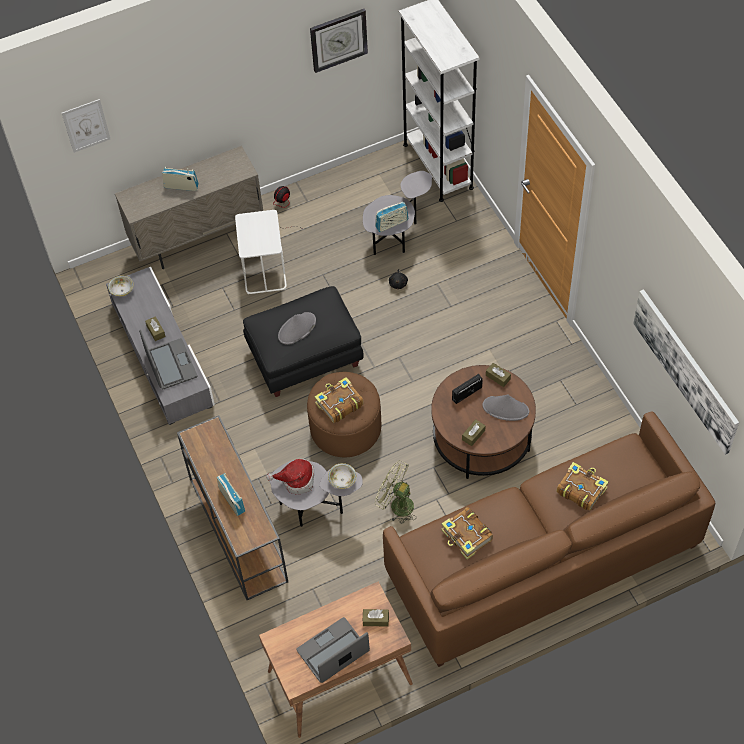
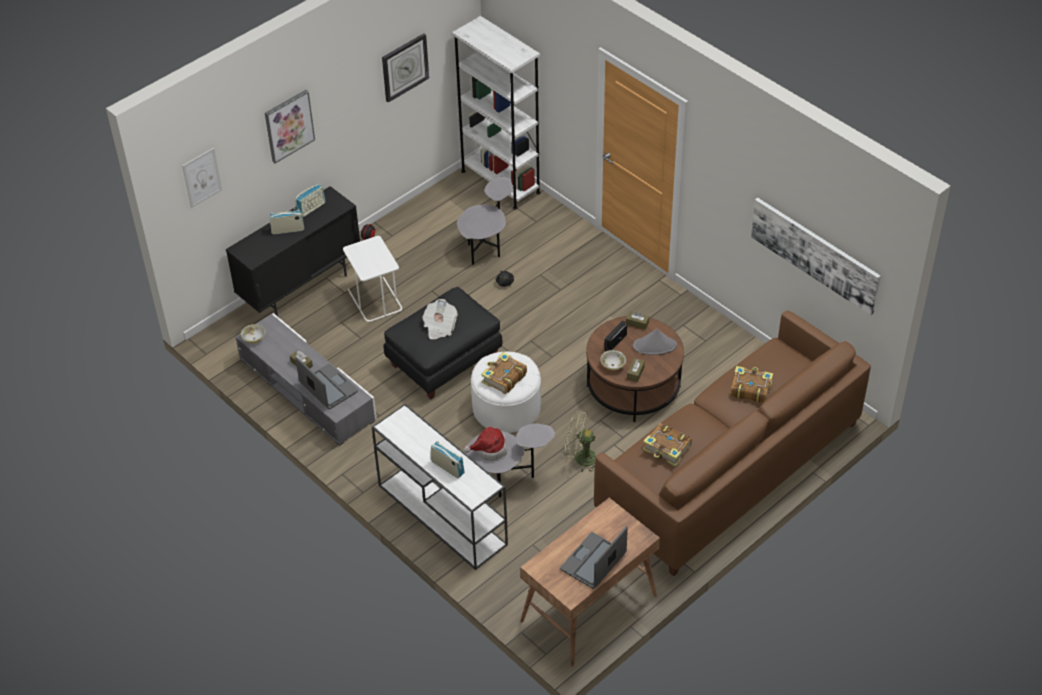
camera: 20 degrees left, 10 degrees down
(192, 85) = (289, 125): none -> picture
(198, 239) = (301, 288): beige cabinet -> black cabinet
(237, 528) = (441, 514): brown console table -> white console table
(297, 329) = (439, 327): grey hat -> newspaper
(342, 480) = (535, 434): bowl -> bowl (613, 365)
(345, 427) = (506, 408): brown ottoman -> white ottoman
(375, 620) = (620, 527): brown tissue box -> none
(392, 223) = (487, 227): radio -> radio (311, 208)

